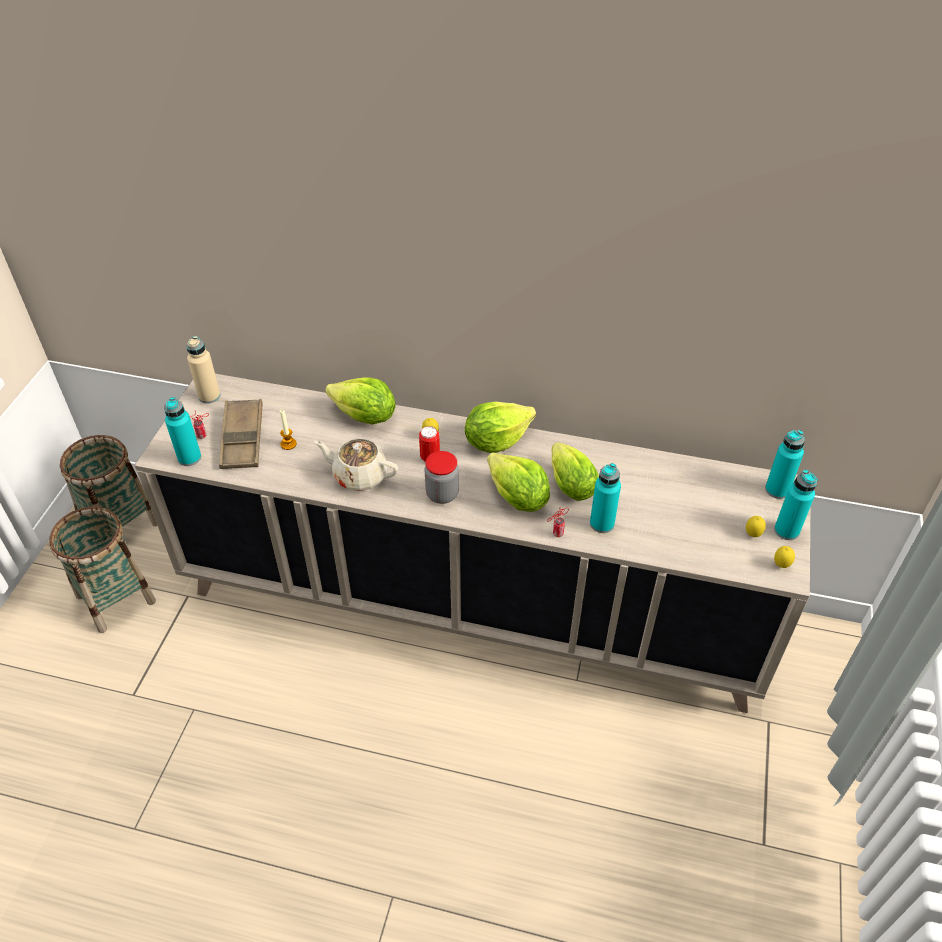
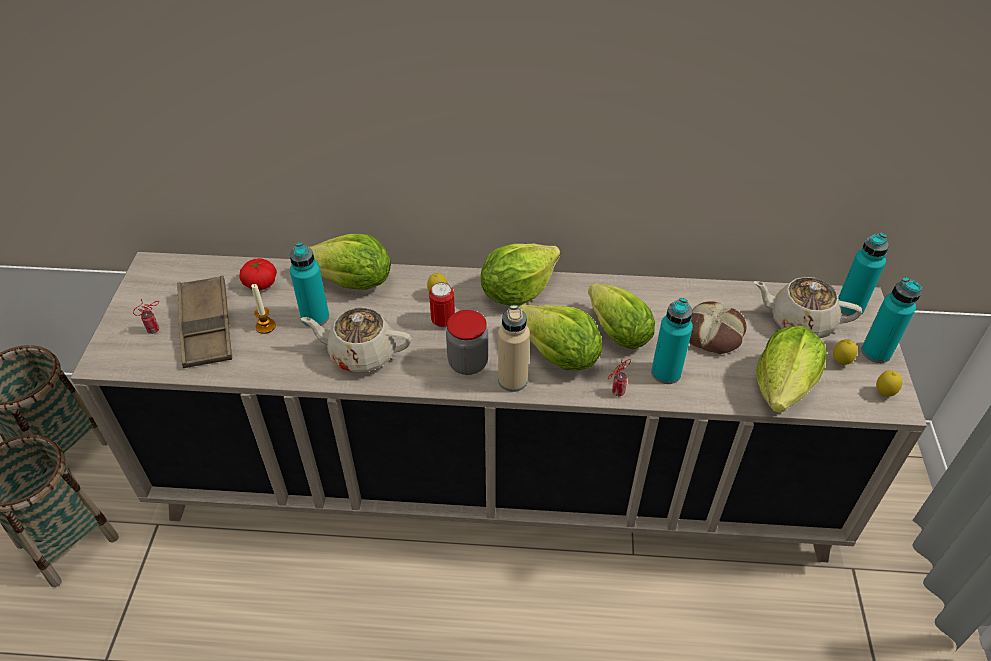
camera: 10 degrees left, 0 degrees up
(189, 458) = (141, 359): turquoise bottle -> turquoise bottle (315, 317)
(209, 396) = (155, 280): beige bottle -> beige bottle (512, 380)
(290, 409) = (260, 283): none -> tomato
(651, 497) = (713, 334): none -> bread
(697, 548) = (783, 387): none -> lettuce
(728, 497) = (799, 322): none -> beige teapot

